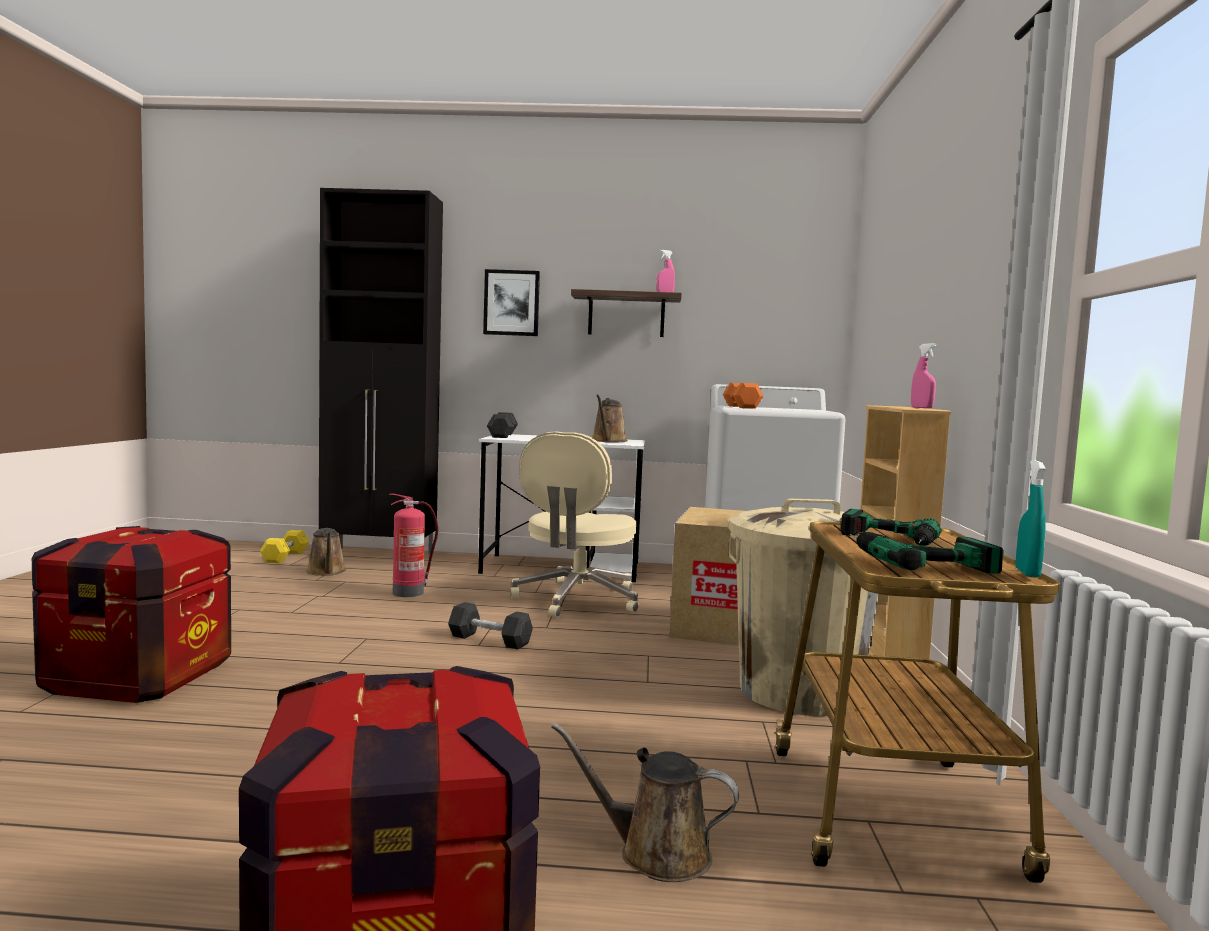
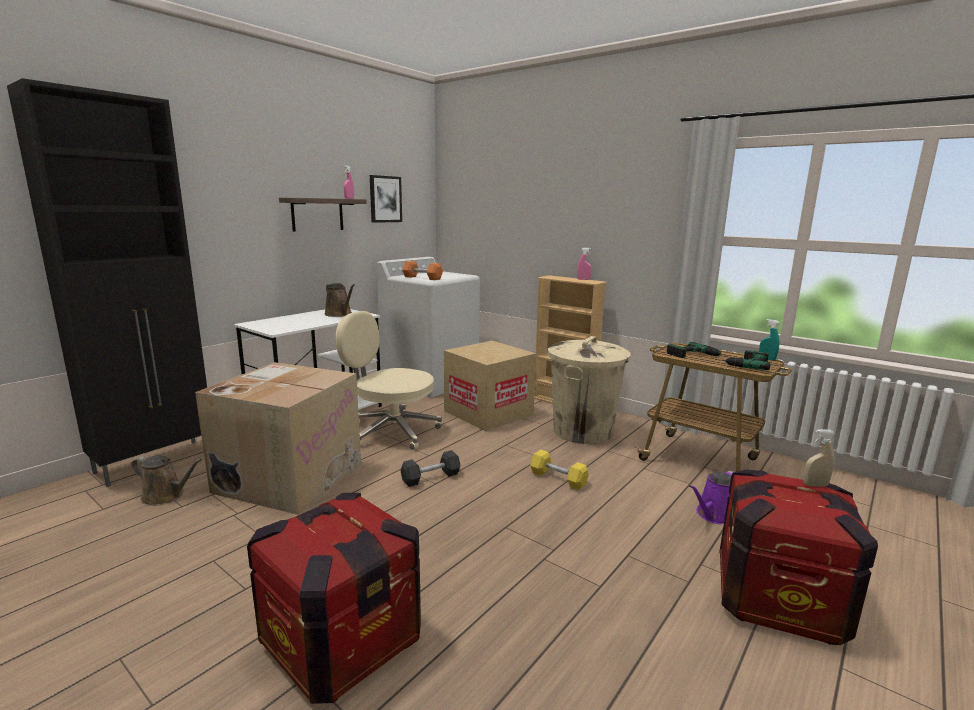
camera: 55 degrees left, 10 degrees up
(285, 557) = (67, 505): yellow dumbbell -> yellow dumbbell (558, 478)
(410, 593) = (289, 476): fire extinguisher -> cardboard box
(457, 711) = (815, 485): none -> beige spray bottle
(502, 436) = (259, 326): grey dumbbell -> none
(511, 303) = (228, 207): picture -> picture (385, 199)
(576, 600) = (391, 431): beige office chair -> beige office chair turned 150 degrees clockwise
(655, 853) = (714, 515): brown watering can -> purple watering can

